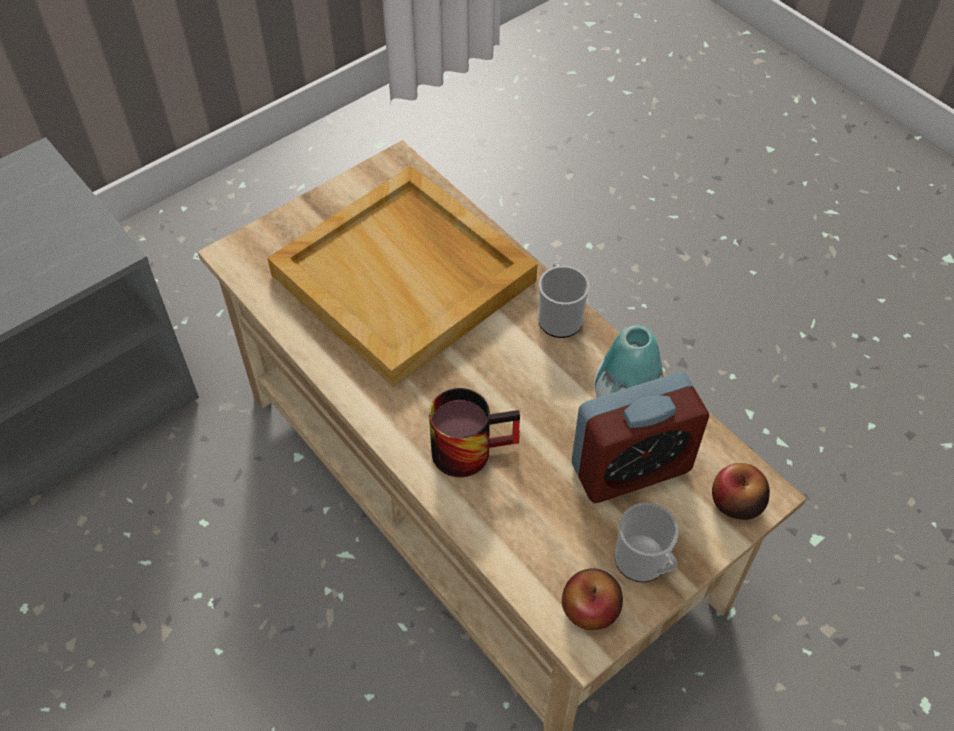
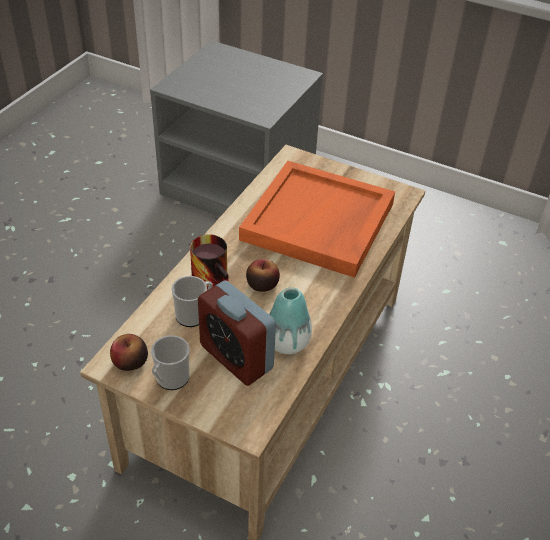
camera: 65 degrees right, 10 degrees down
(406, 278) = (319, 222): beige tray -> orange tray
(559, 316) = (333, 295): mug -> mug (194, 314)
(736, 502) = (236, 417): apple -> apple (262, 284)

